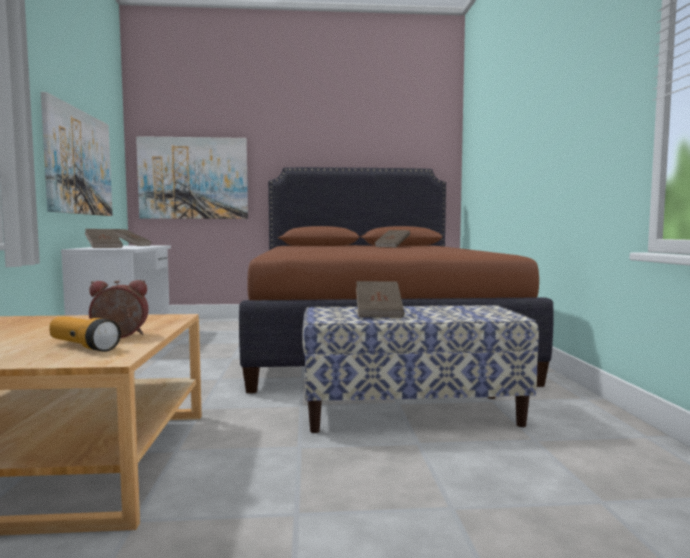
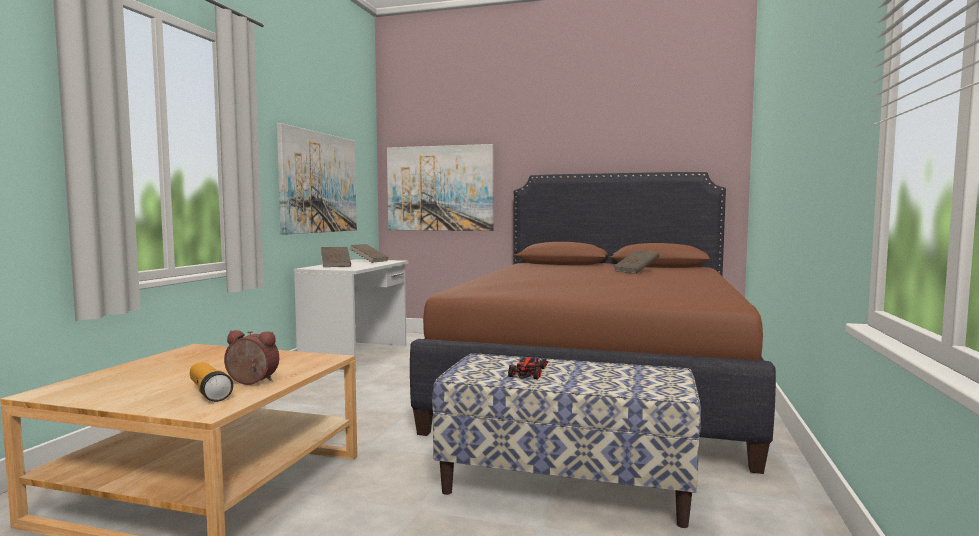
camera: 20 degrees right, 0 degrees up
(379, 313) = (529, 371): brown book -> toy car

